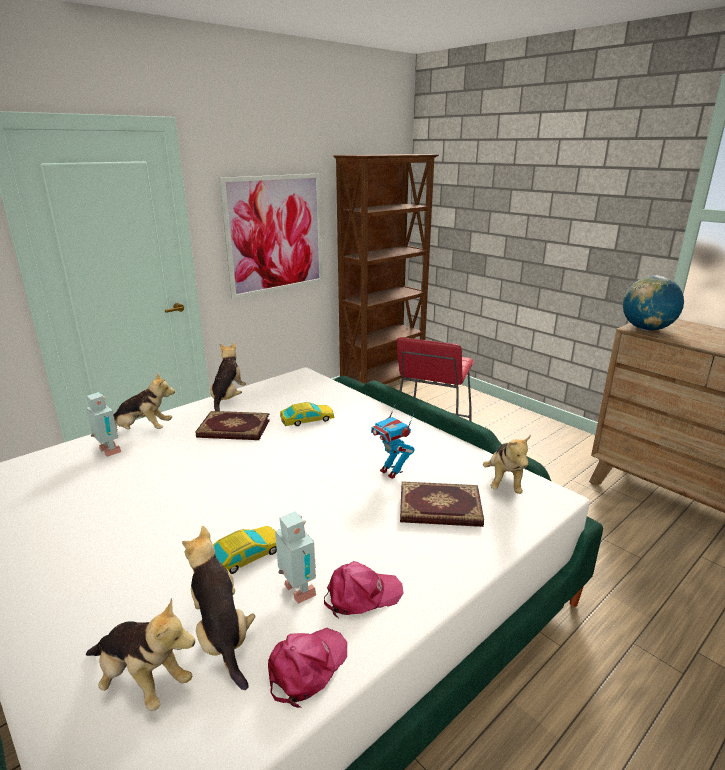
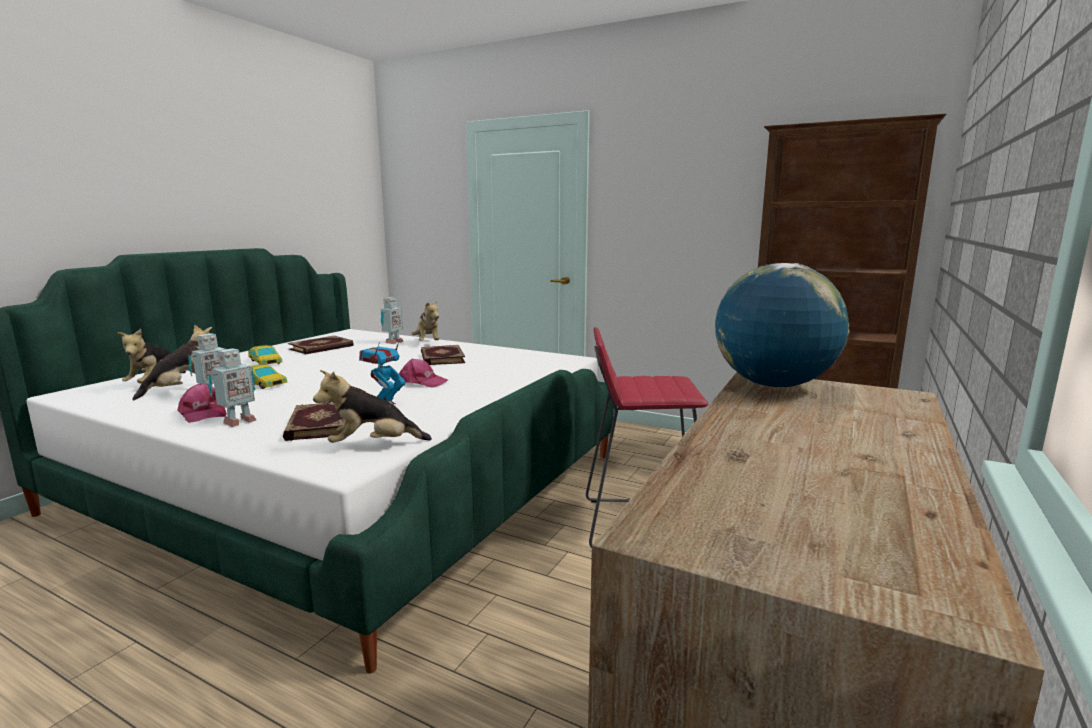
camera: 70 degrees right, 10 degrees down
(64, 508) = (321, 348): none -> book
(228, 399) = (496, 349): plush toy -> none
(275, 234) = (679, 226): picture -> none
(307, 419) = (473, 371): toy car -> toy car (265, 361)
(307, 667) = (140, 409): pink cap -> pink cap (421, 382)
(411, 562) = (237, 422): none -> toy robot

